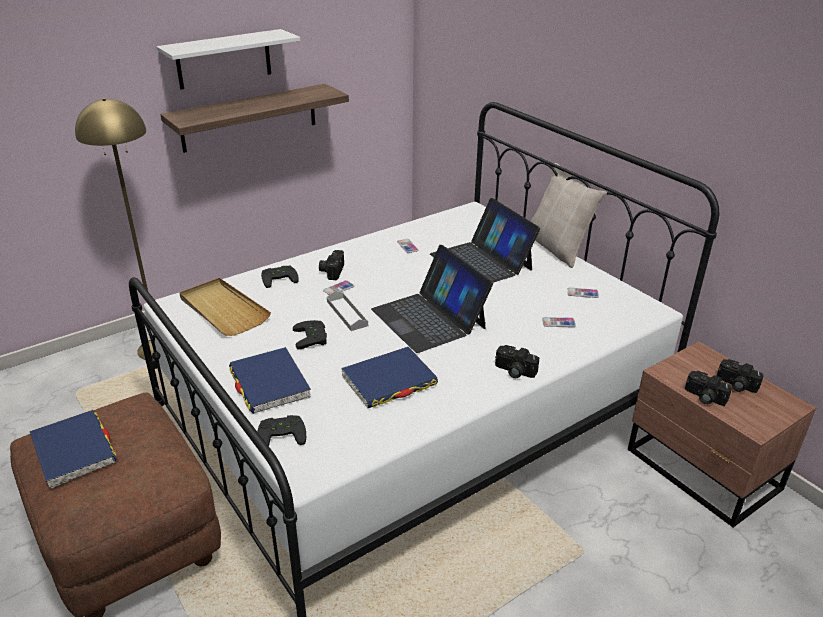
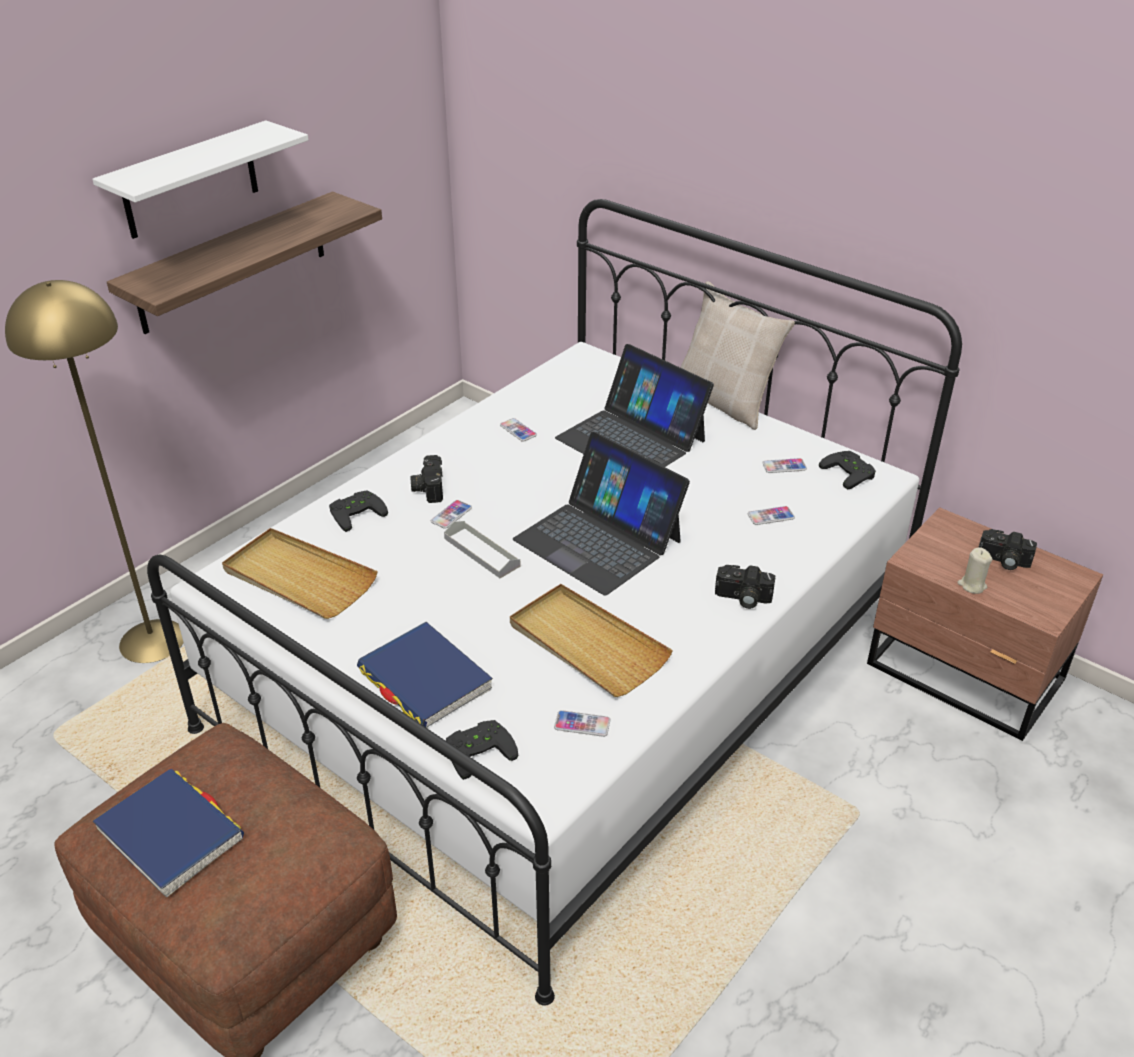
camera: 15 degrees left, 5 degrees up
(313, 337) = (451, 598): black game controller -> black game controller (850, 472)
(360, 431) = (582, 724): none -> phone
(389, 381) = (587, 644): blue book -> beige tray
(704, 397) = (972, 585): camera -> beige candle

